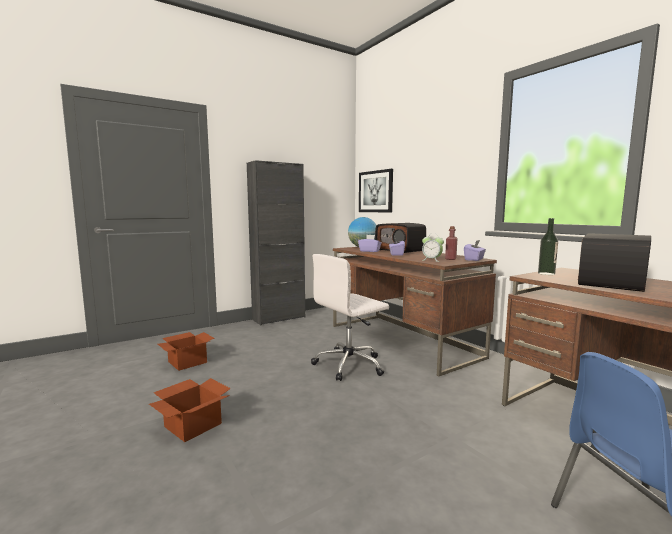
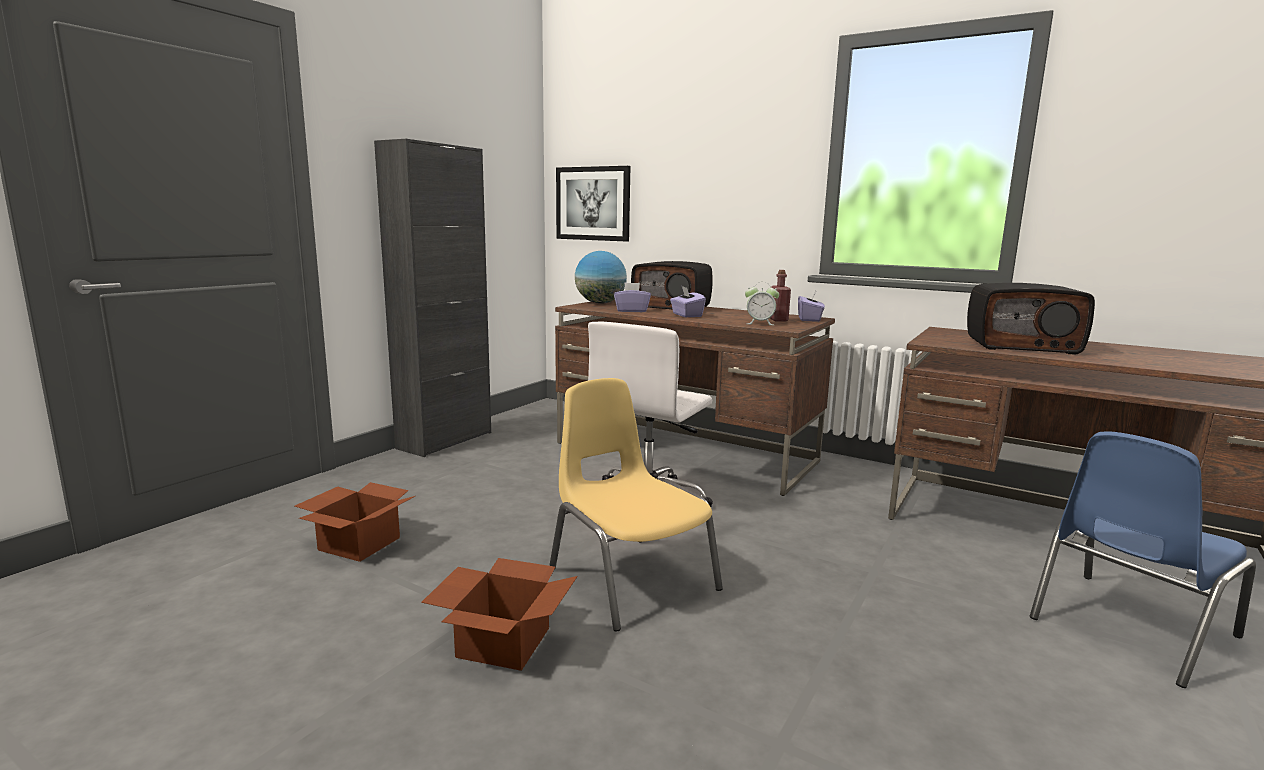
camera: 25 degrees left, 5 degrees up
(291, 406) = (630, 578): none -> yellow chair
(546, 273) = (937, 337): bottle -> none
(610, 283) = (1022, 346): radio -> radio turned 90 degrees clockwise

